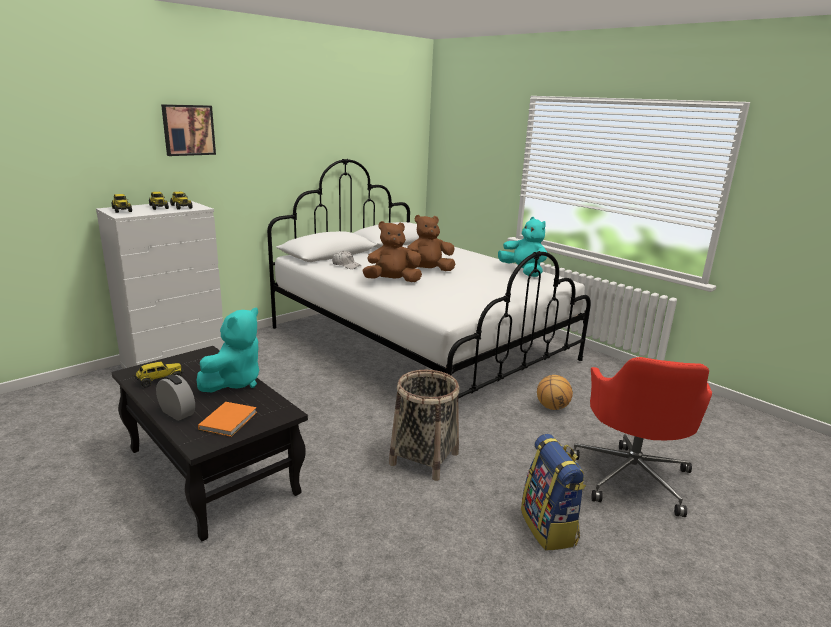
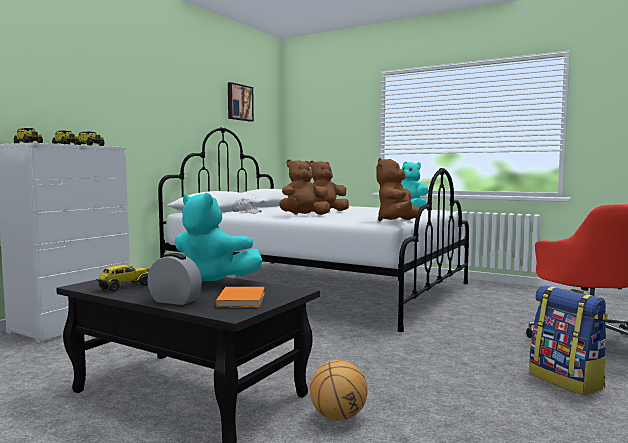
camera: 15 degrees left, 15 degrees down
(188, 130) = (89, 79): picture -> picture (239, 102)
(234, 382) = (212, 281): turquoise plush toy -> turquoise plush toy turned 105 degrees clockwise
(424, 458) = (404, 354): basket -> none
(465, 313) = (397, 222): none -> brown plush toy
(552, 407) = (476, 311): basketball -> basketball (338, 417)

